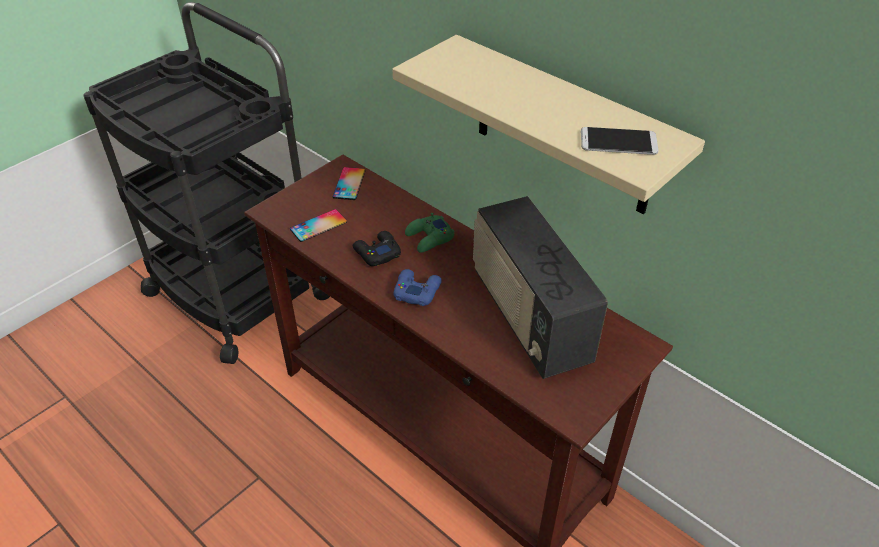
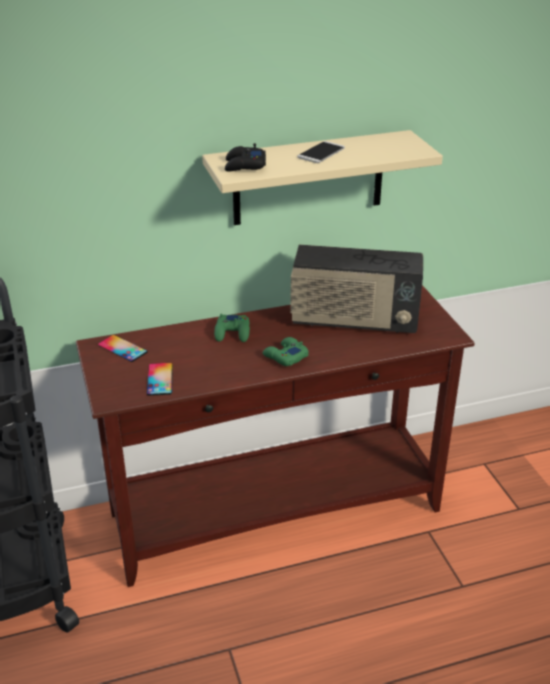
camera: 60 degrees left, 10 degrees down
(376, 253) = (224, 361): black game controller -> black game controller (244, 165)
(417, 291) = (285, 356): blue game controller -> green game controller
(618, 142) = (390, 148): phone -> phone (321, 153)

